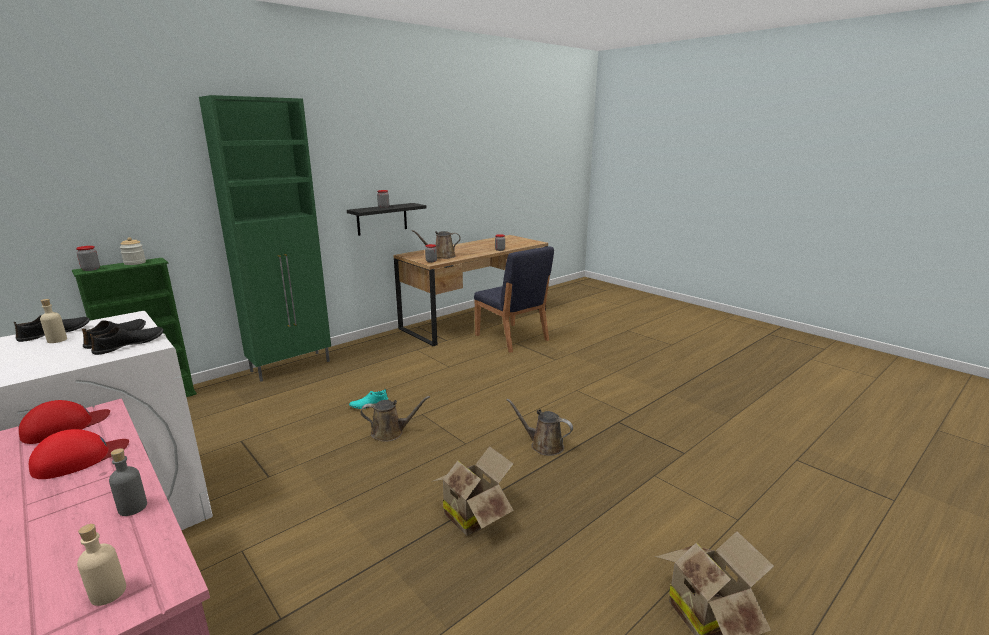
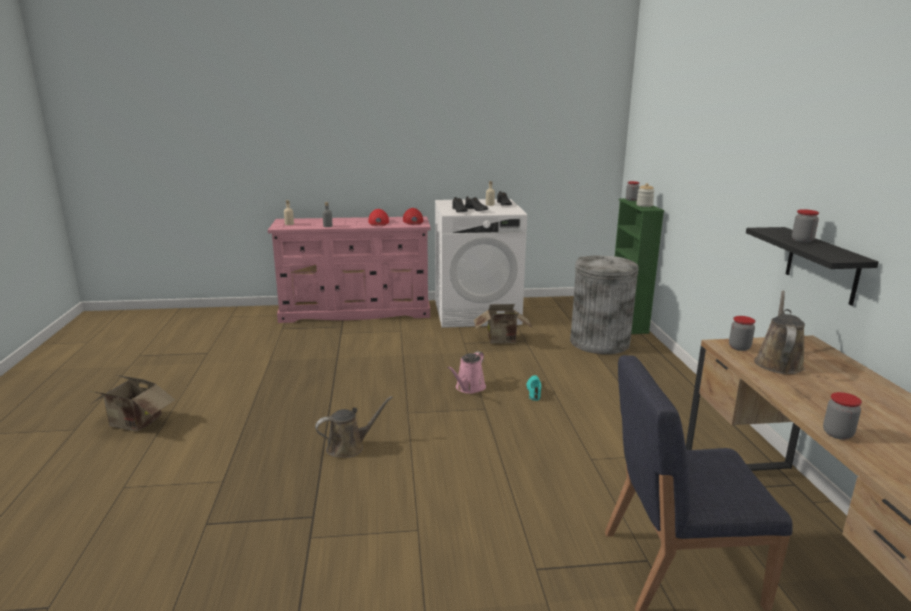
camera: 125 degrees right, 0 degrees up
(228, 403) = (599, 342): none -> grey trash can
(292, 366) = (669, 373): green cabinet -> none
(390, 433) = (469, 388): brown watering can -> pink watering can
(474, 514) = (324, 389): cardboard box -> cardboard box (502, 340)

